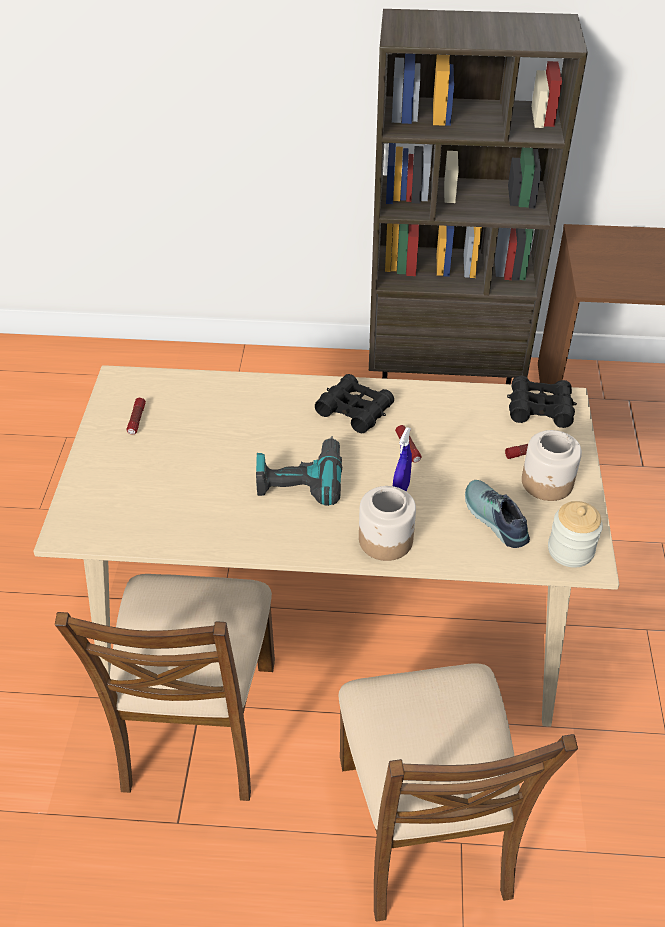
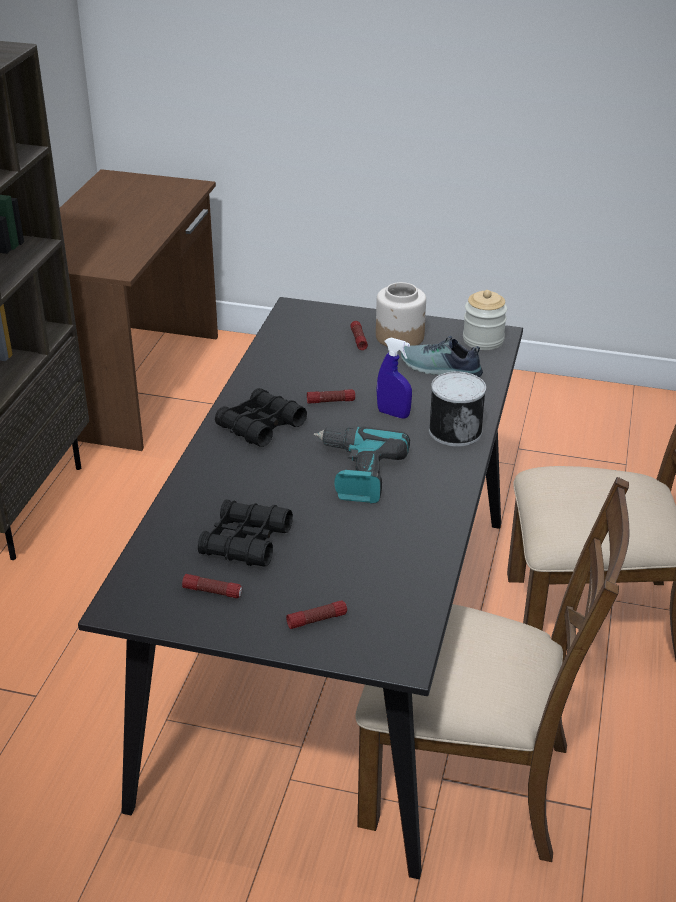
camera: 80 degrees left, 10 degrees down
(108, 479) = (317, 620): none -> flashlight
(330, 612) = (337, 651): beige dining table -> black dining table
(386, 540) = (455, 430): jar -> can
(493, 519) = (439, 370): shoe -> shoe turned 45 degrees clockwise
(539, 408) = (300, 323): black binoculars -> black binoculars (245, 542)

